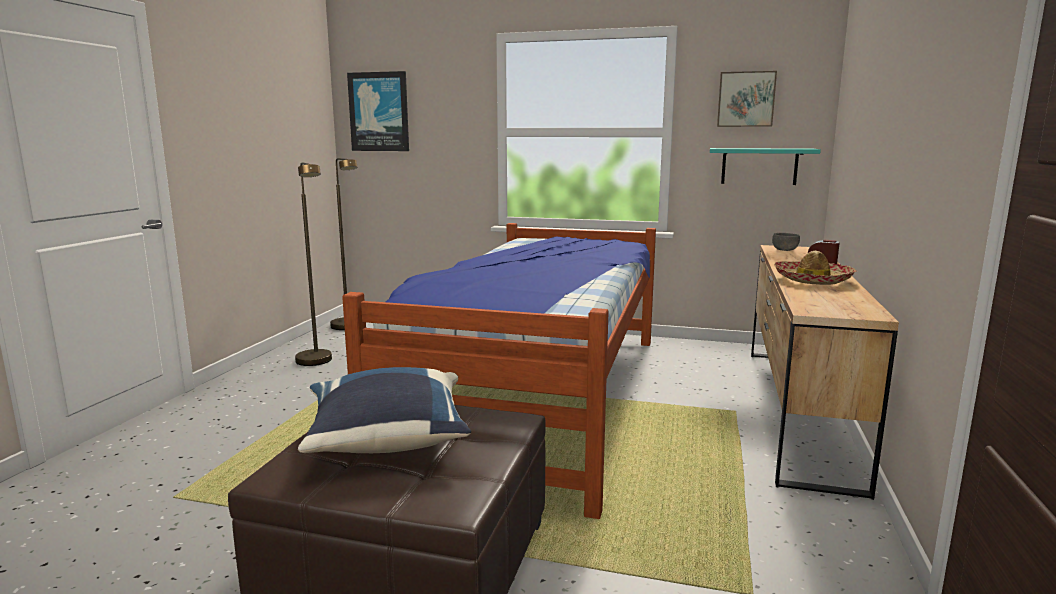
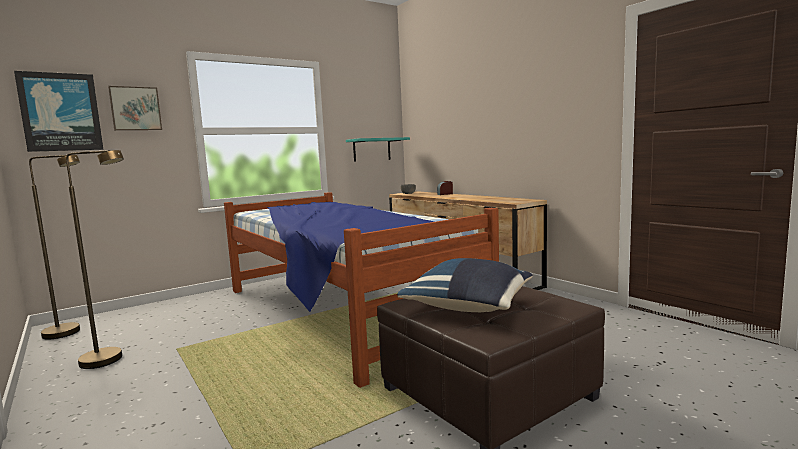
camera: 50 degrees left, 5 degrees down
(746, 99) = (360, 110): picture -> picture (135, 108)
(813, 280) = (469, 197): hat -> none

